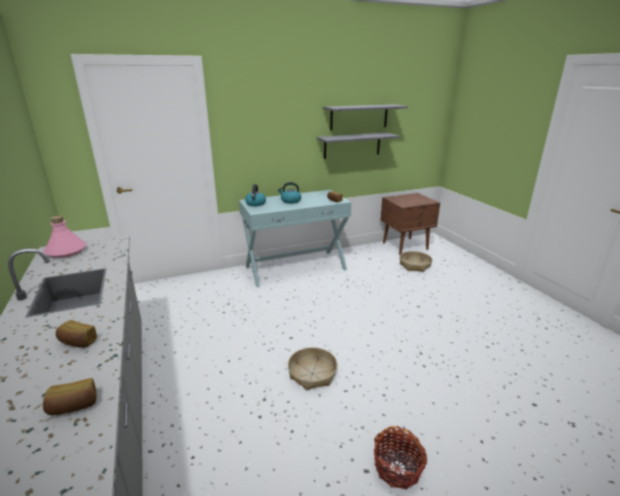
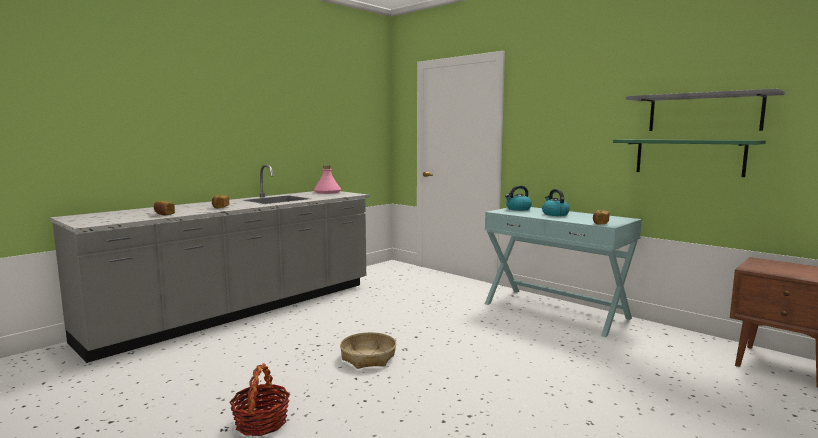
camera: 65 degrees right, 15 degrees down
(352, 145) = (689, 157): grey shelf -> green shelf
(414, 265) = (722, 383): basket -> none

